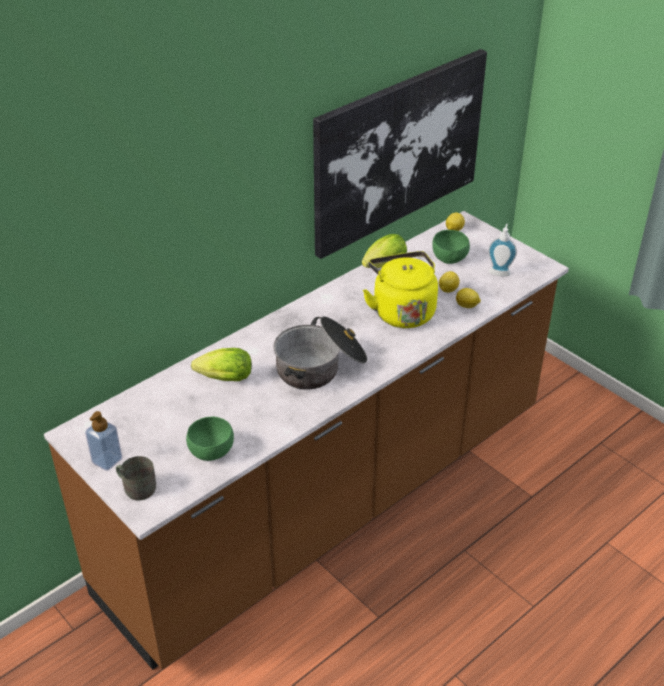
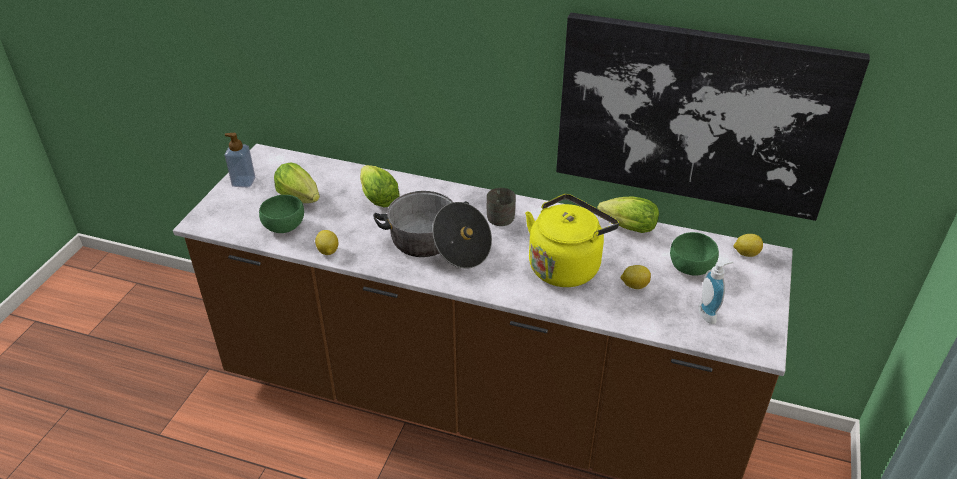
camera: 60 degrees right, 0 degrees up
(136, 487) = (222, 207): grey mug -> grey mug (500, 215)
(178, 428) = (301, 199): none -> lettuce
(467, 306) = (621, 309): lemon -> lemon (328, 251)

